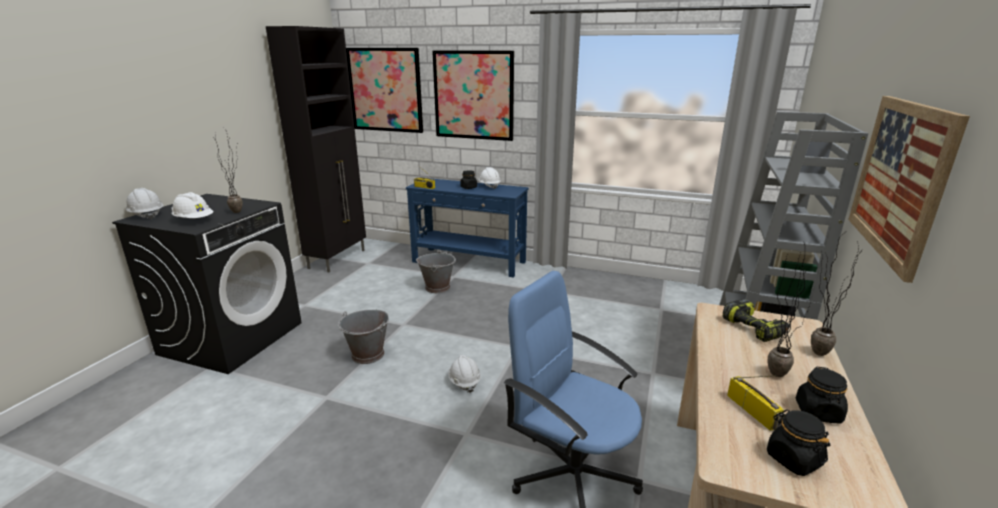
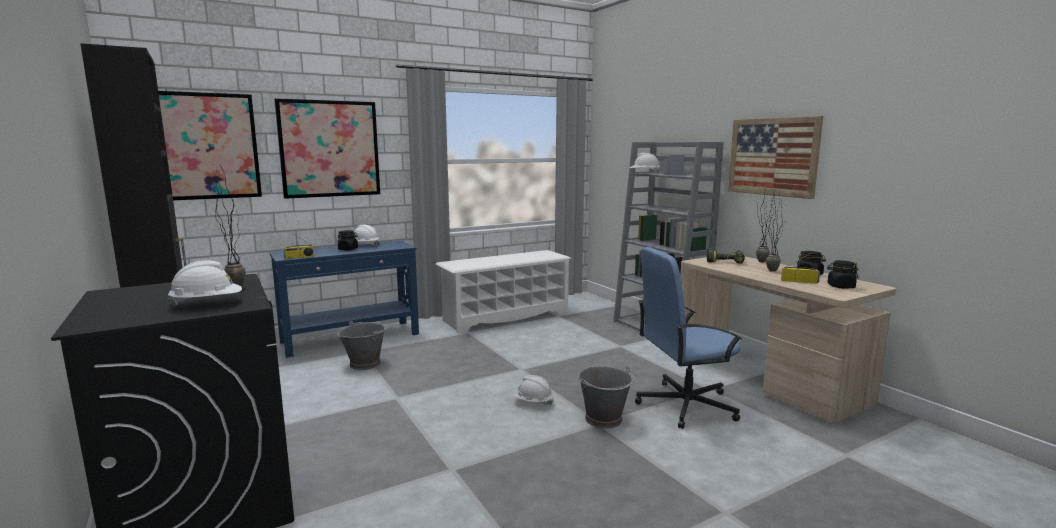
camera: 50 degrees left, 10 degrees down
(146, 215) = (91, 320): white hard hat -> white hard hat (644, 173)
(368, 355) = (417, 429): grey bucket -> grey bucket (604, 419)
(610, 289) = (505, 316): none -> white shoe rack

